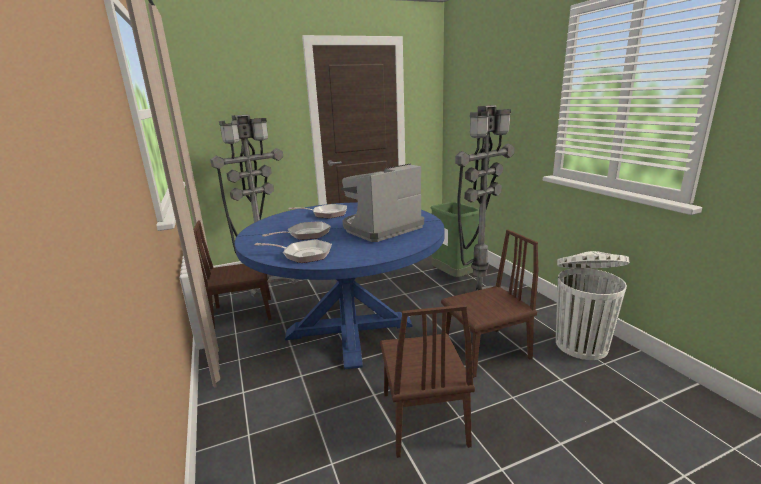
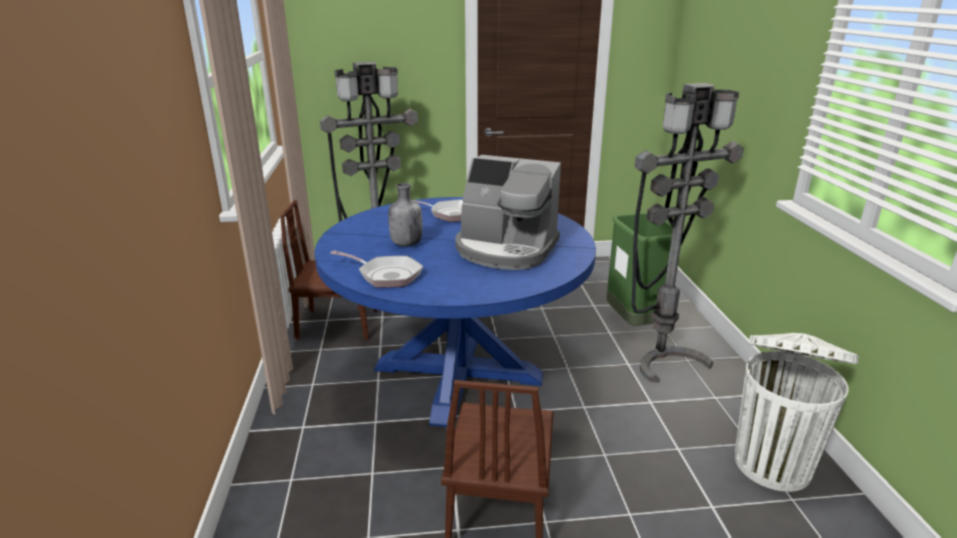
camera: 15 degrees right, 5 degrees up
(306, 234) = (406, 244): frying pan -> grey bottle
(381, 228) = (505, 249): coffee machine -> coffee machine turned 135 degrees counterclockwise
(485, 352) = (625, 443): brown chair -> none

